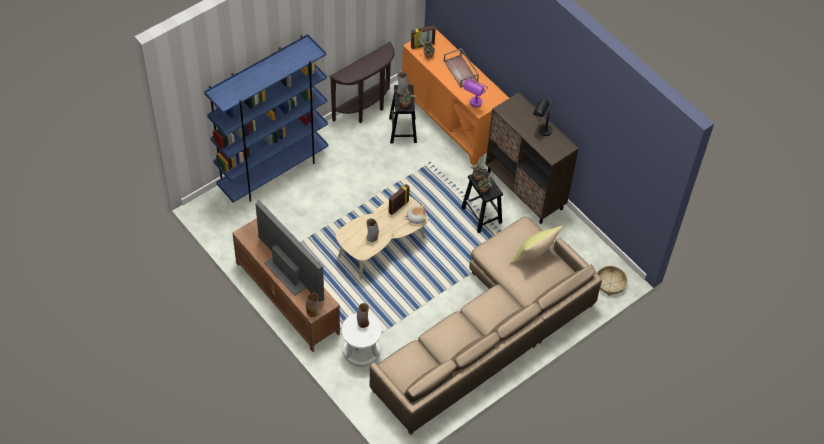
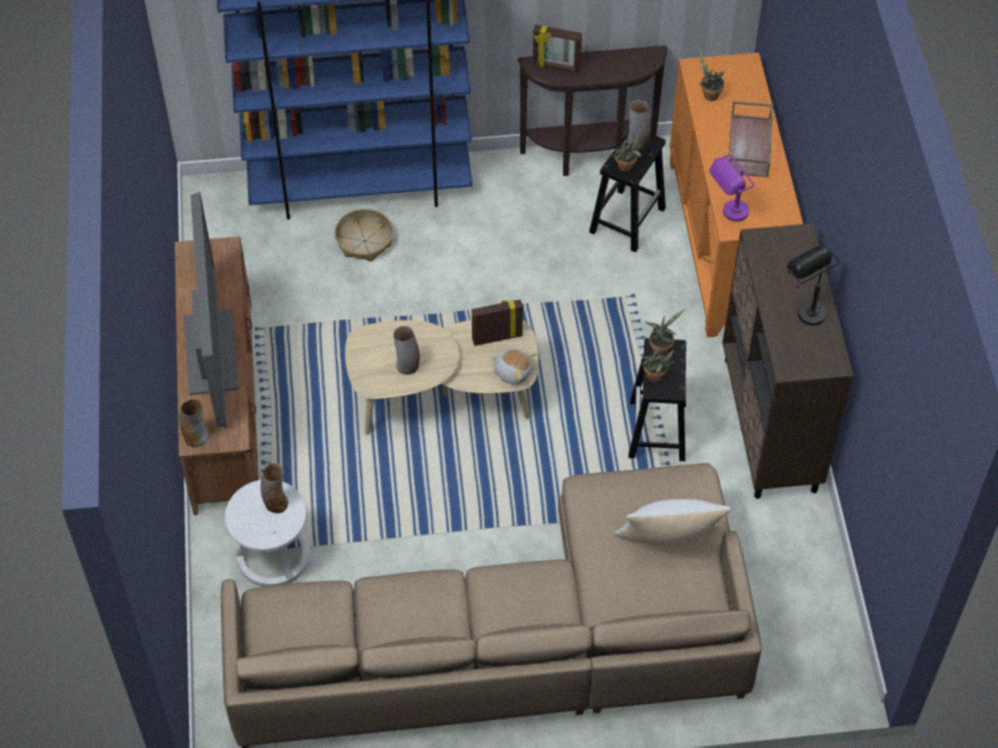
camera: 35 degrees right, 0 degrees up
(422, 45) = (713, 74): picture frame -> picture frame (556, 66)
(533, 256) = (668, 543): yellow pillow -> white pillow
(610, 283) = (809, 674): basket -> basket (364, 241)

